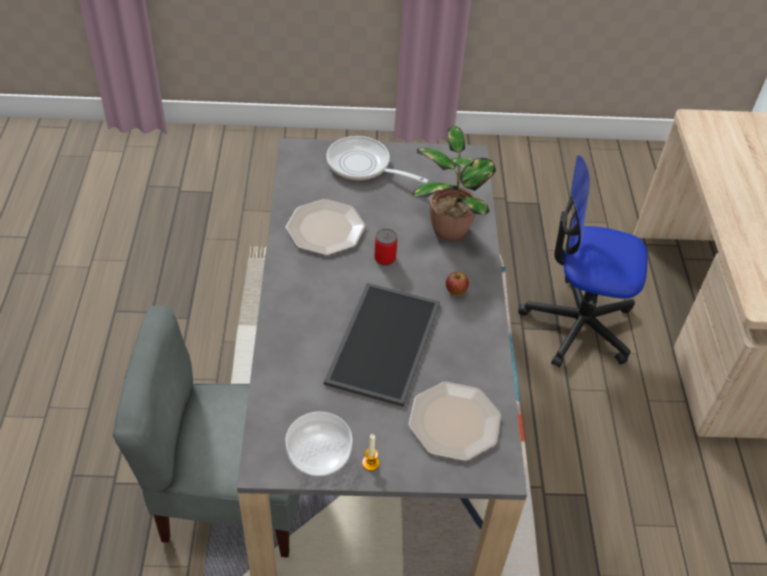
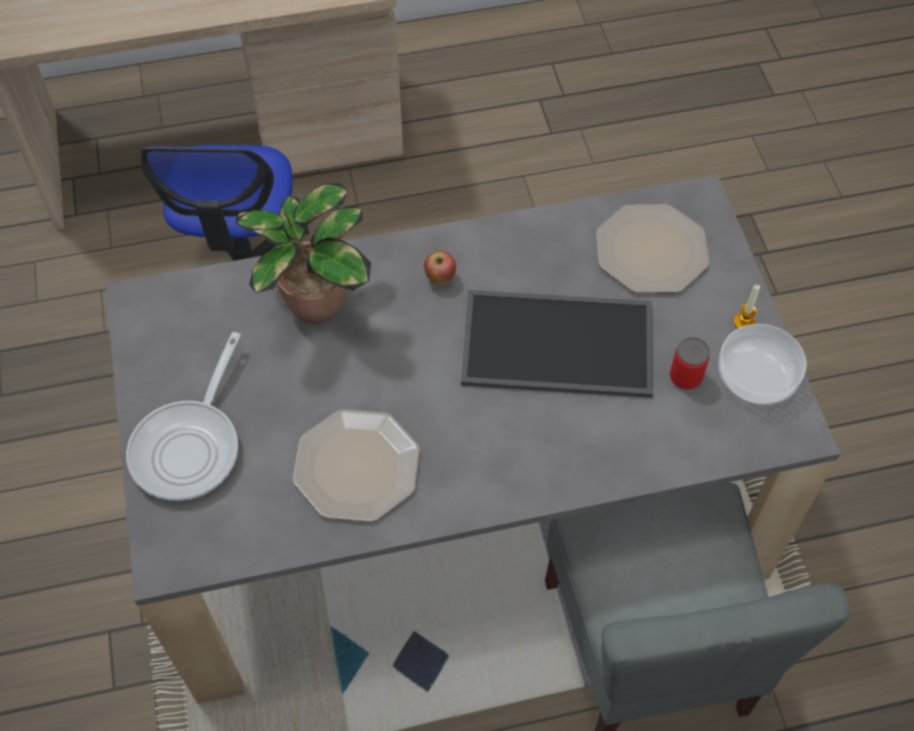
camera: 100 degrees left, 10 degrees up
(385, 258) = (399, 373): can -> can (685, 377)

